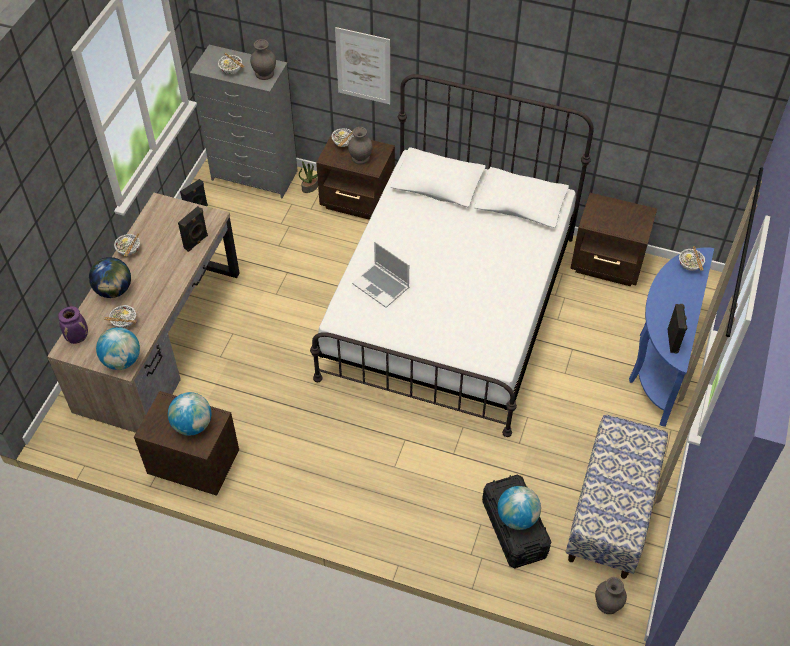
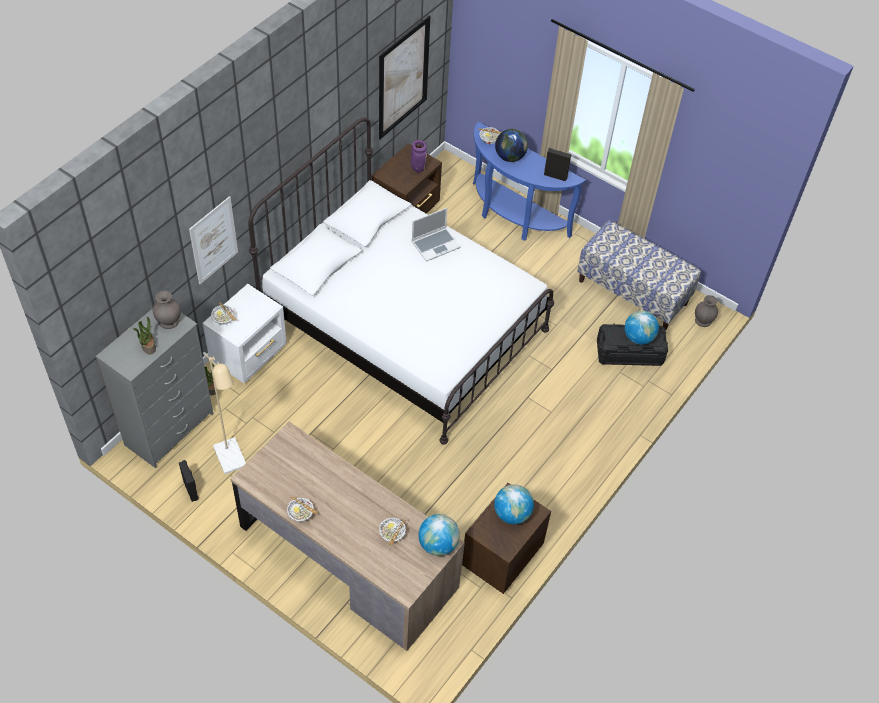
camera: 75 degrees left, 0 degrees up
(78, 337) = (396, 577): purple vase -> purple vase (417, 168)
(114, 290) = (348, 536): globe -> globe (510, 157)
(196, 242) = (316, 455): black speaker -> none
(231, 70) = (148, 346): bowl -> potted plant
(235, 227) = (232, 462): none -> beige floor lamp
(358, 202) = (250, 355): brown nightstand -> white nightstand
(360, 157) = (250, 312): grey vase -> none
(382, 286) = (419, 336): laptop -> laptop (435, 244)
(670, 130) = (403, 78): none -> picture

